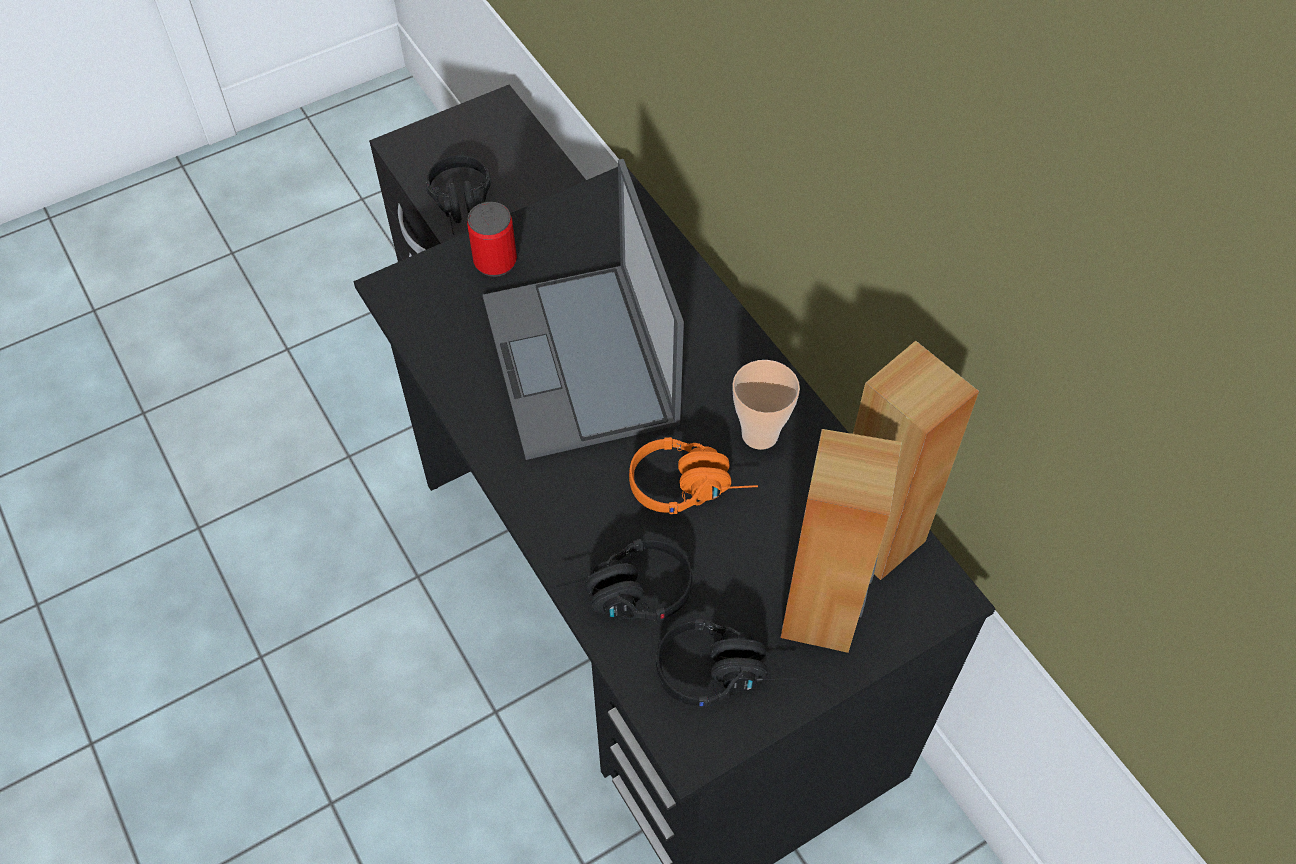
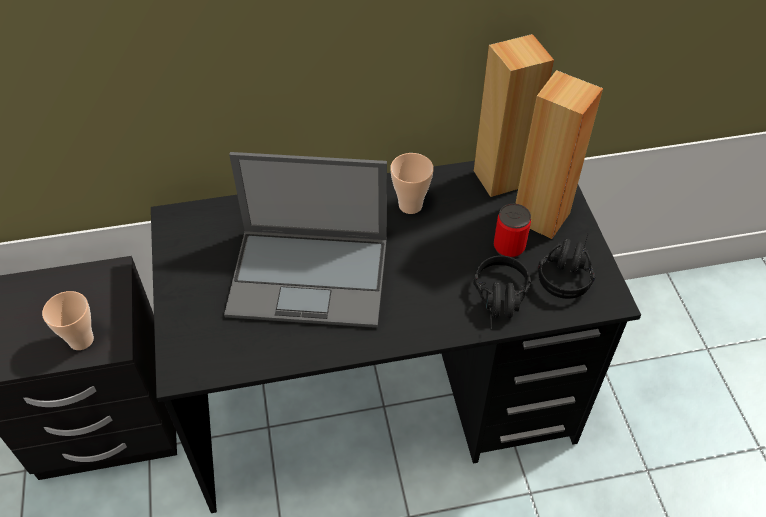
camera: 70 degrees left, 5 degrees down
(462, 207) = (81, 340): black headphones -> cup
(495, 262) = (194, 301): can -> can (509, 247)
(692, 485) = (433, 247): orange headphones -> none

